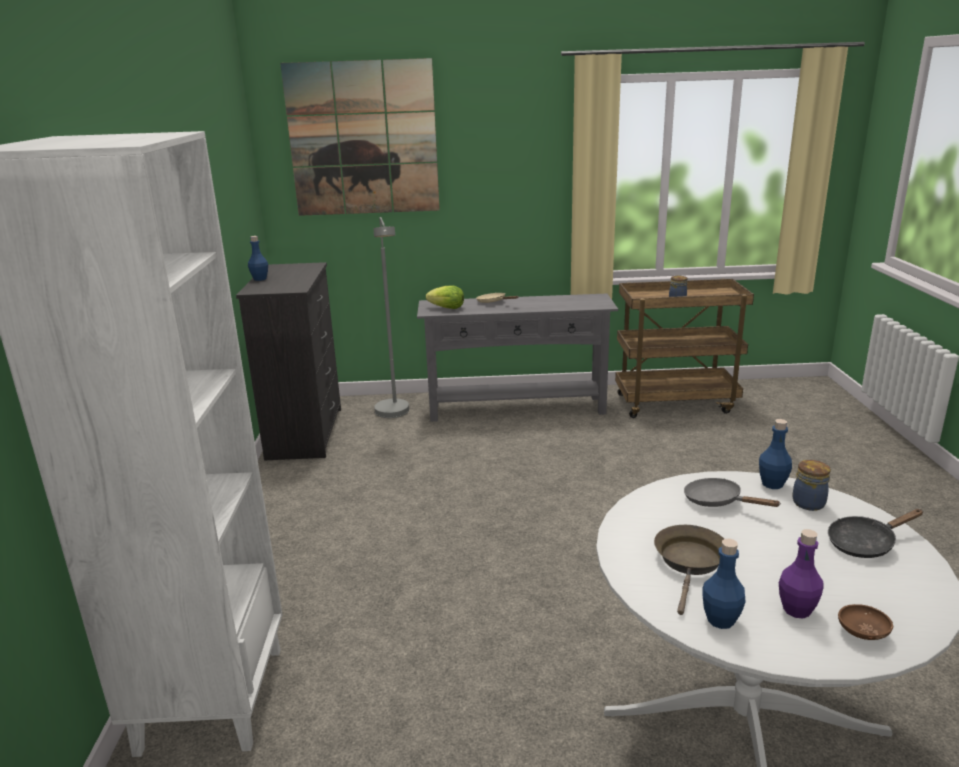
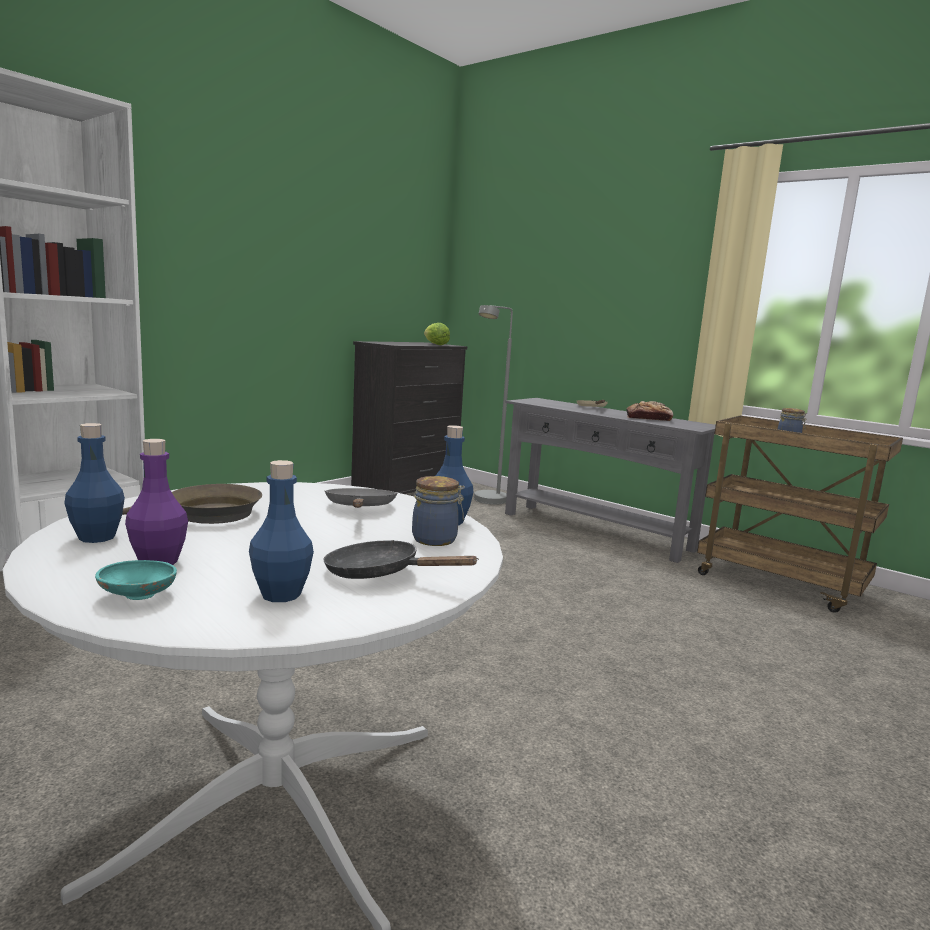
camera: 40 degrees right, 10 degrees down
(260, 279) = (394, 342): blue bottle -> blue bottle (281, 594)
(363, 139) = (527, 242): picture -> none
(447, 308) = (542, 402): lettuce -> lettuce (435, 344)
(556, 303) = (648, 418): none -> bread
(862, 633) = (137, 596): brown bowl -> turquoise bowl

